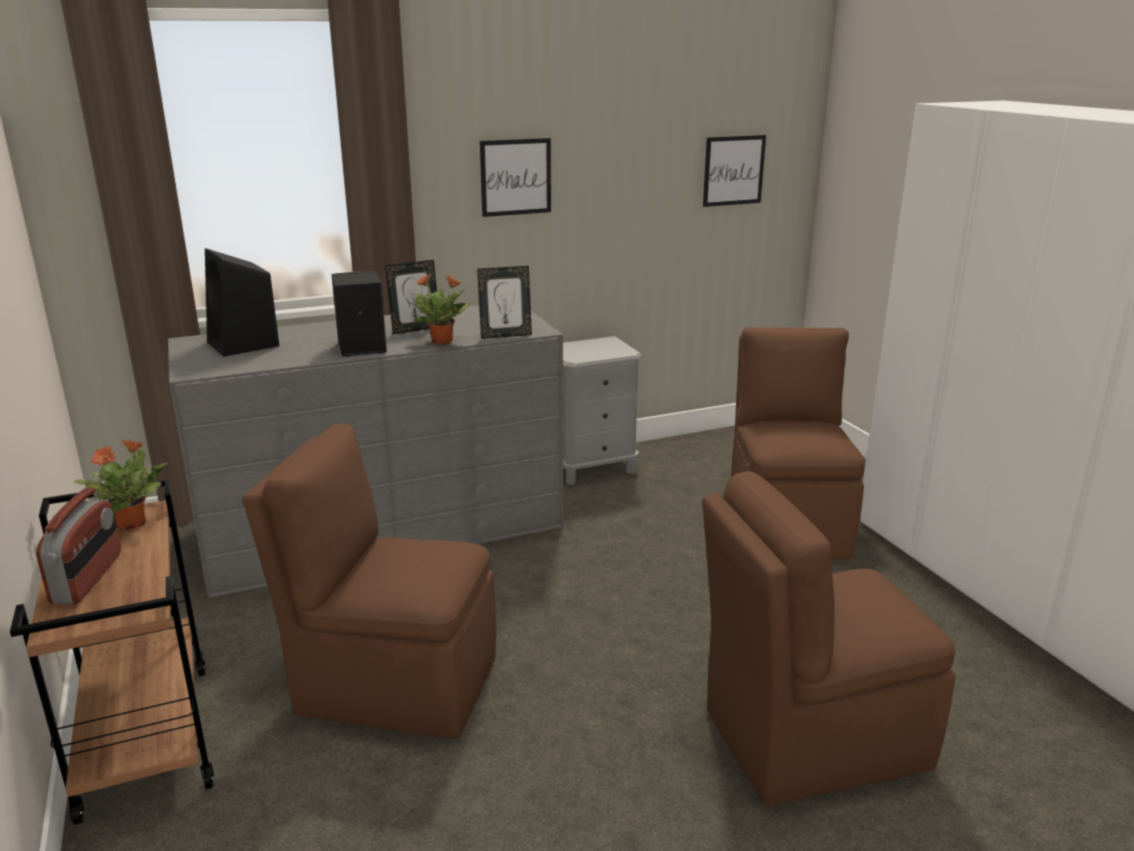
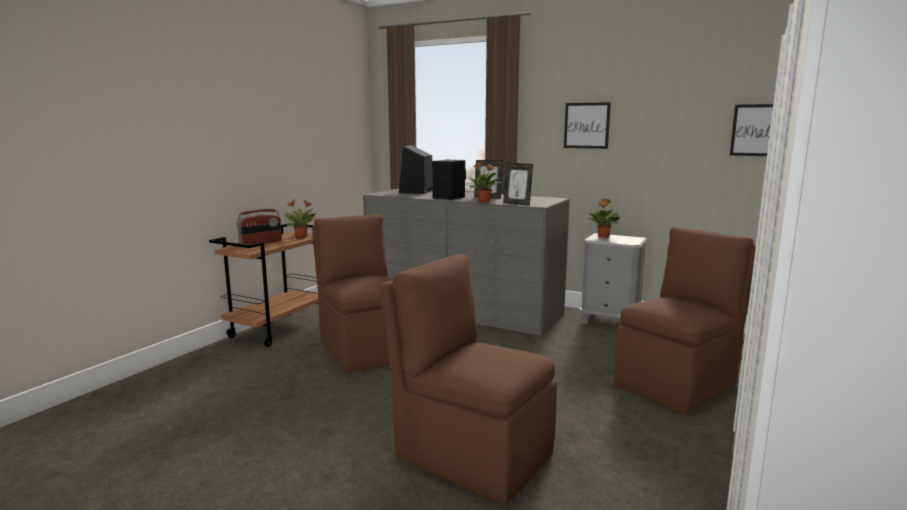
camera: 50 degrees right, 10 degrees down
(571, 349) = (603, 236): none -> potted plant

